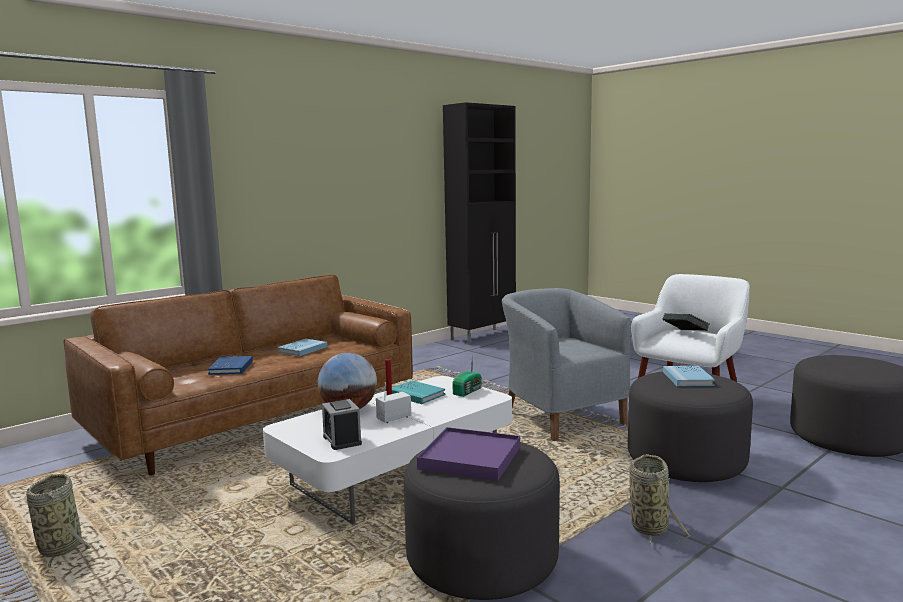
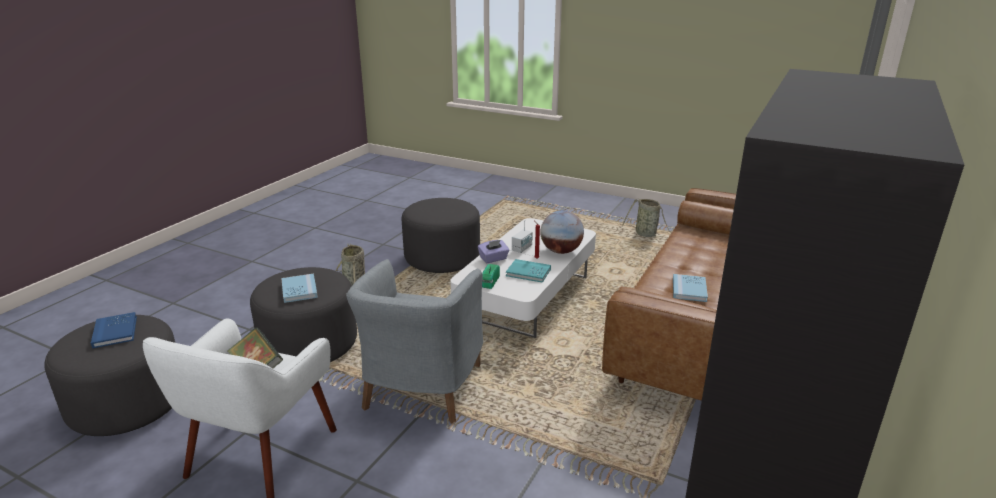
camera: 160 degrees right, 15 degrees up
(231, 367) = (698, 254): blue book -> blue book (115, 332)
(342, 440) = (535, 230): alarm clock -> none
(443, 411) = (493, 259): none -> purple tissue box
(470, 458) = (445, 208): purple tray -> none
(560, 417) = (421, 389): grey armchair -> grey armchair turned 60 degrees clockwise

